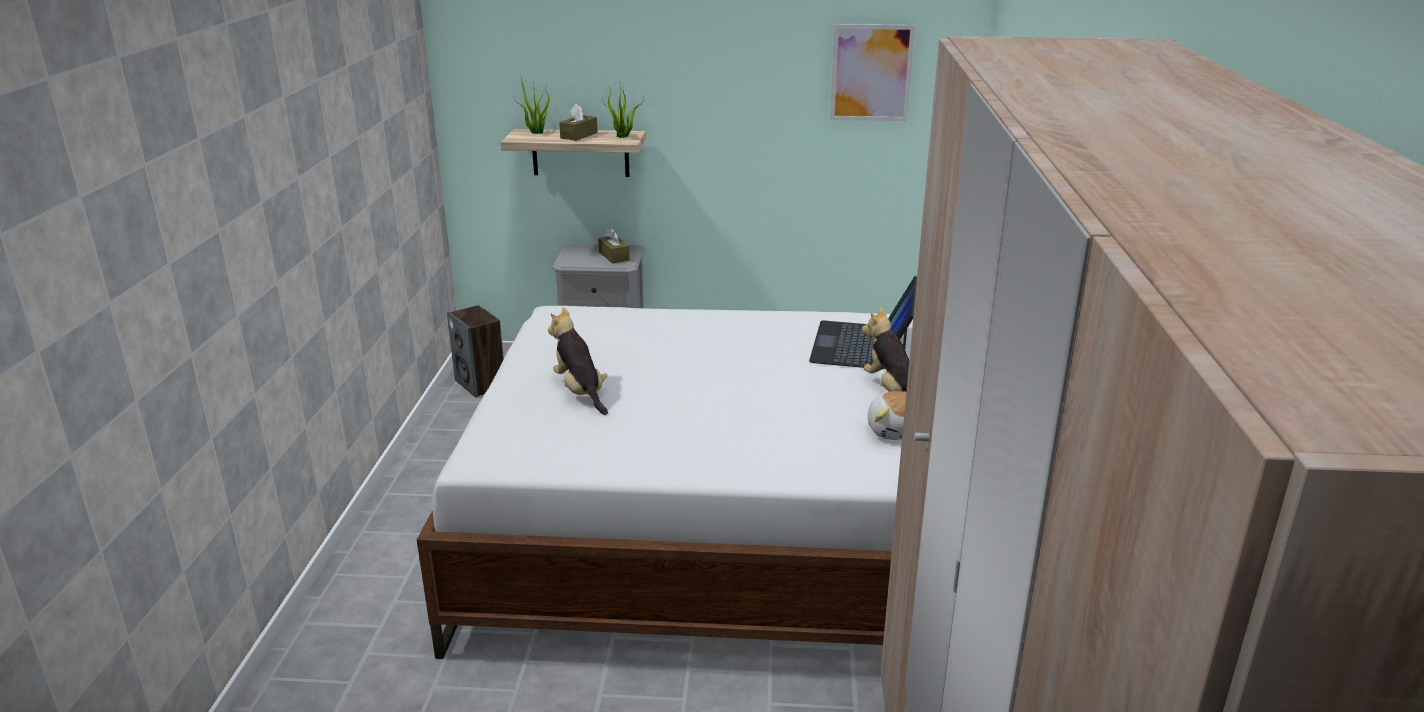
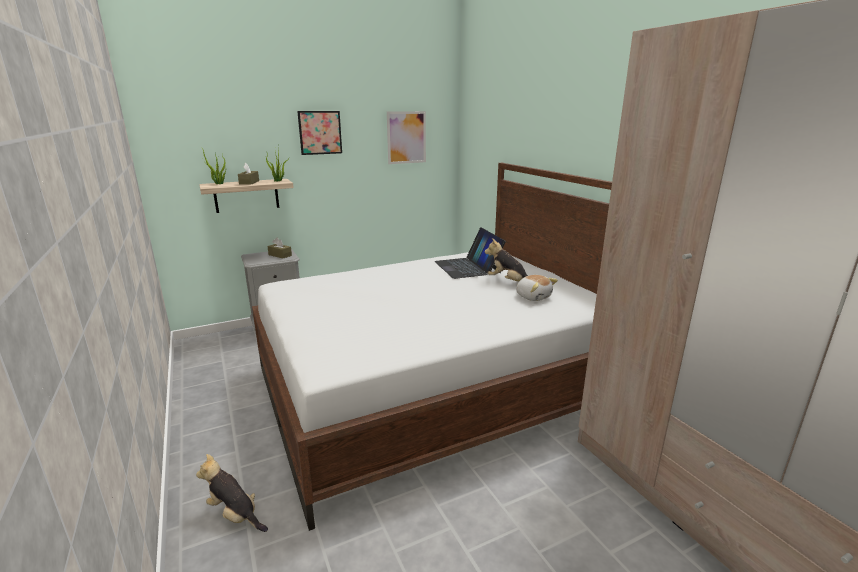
camera: 30 degrees left, 5 degrees down
(481, 384) = (201, 353): speaker -> none
(580, 392) = (346, 318): plush toy -> plush toy (235, 514)
(707, 58) = (320, 132): none -> picture

